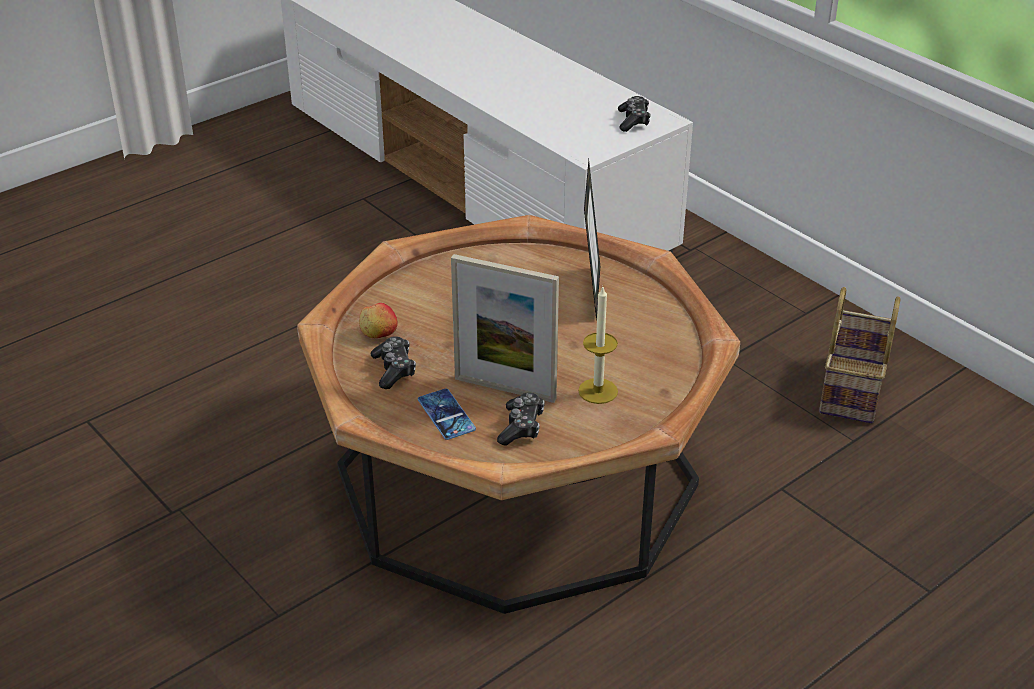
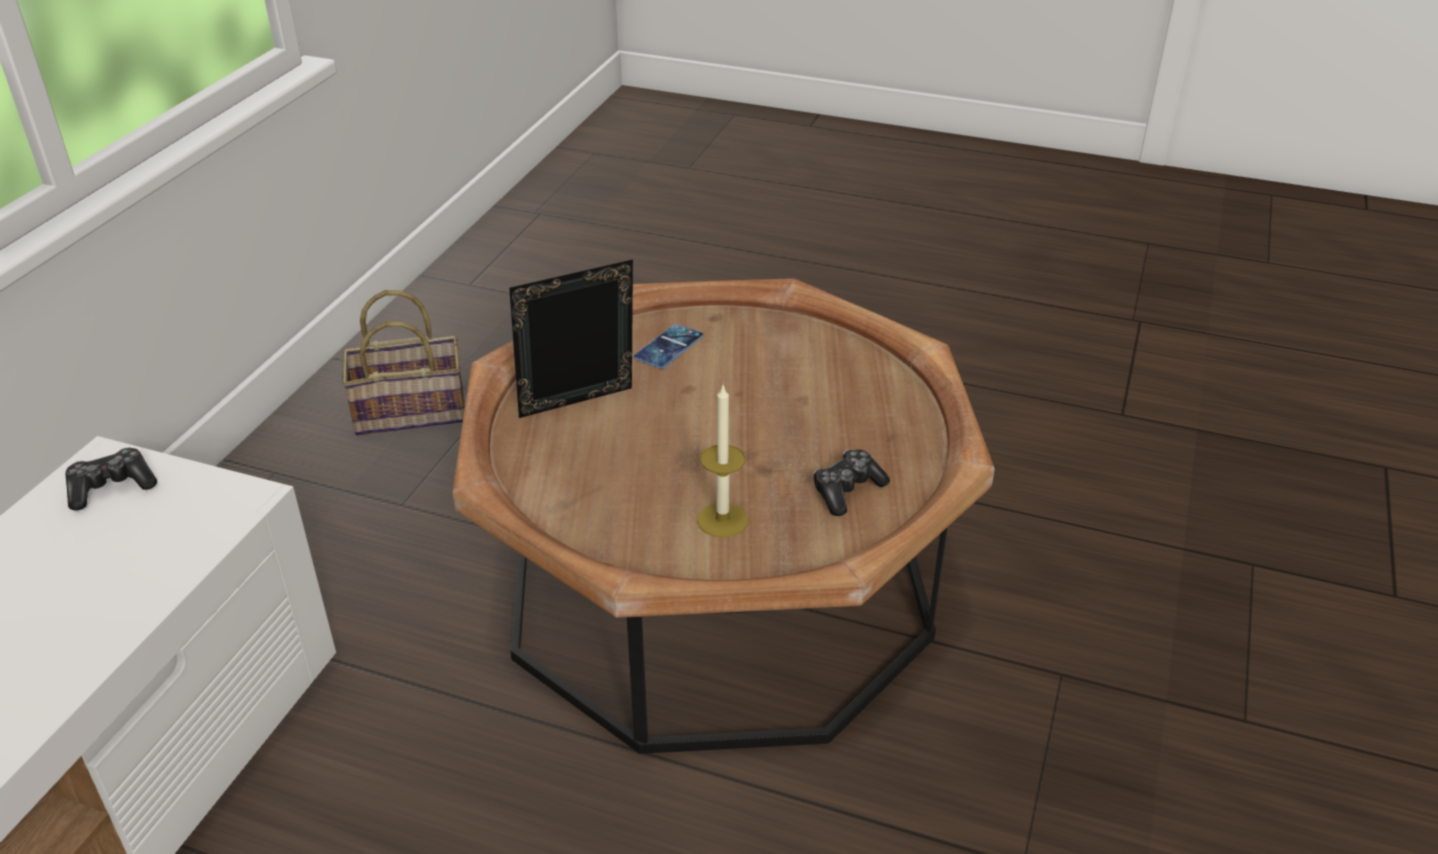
camera: 120 degrees left, 0 degrees up
(378, 334) = (797, 531): apple -> none
(446, 414) = (879, 426): phone -> phone (669, 347)
(505, 389) = (802, 405): picture frame -> none
(521, 426) = (847, 376): game controller -> none
(598, 391) = (750, 352): candle -> candle (722, 520)

